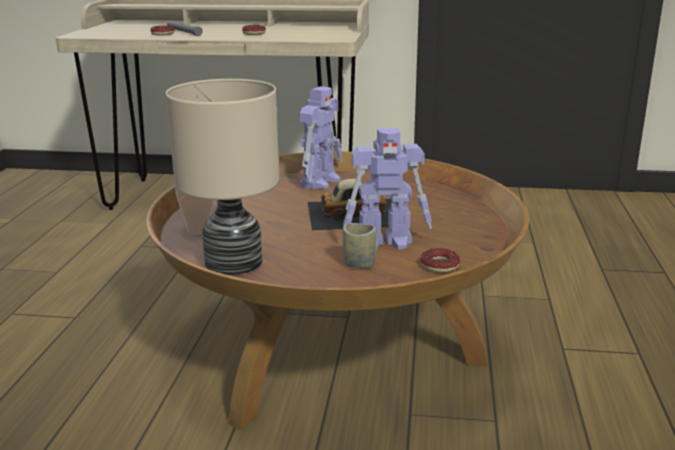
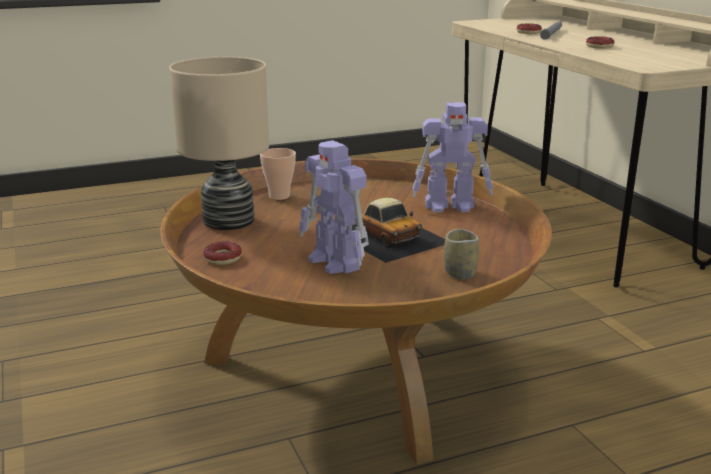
camera: 60 degrees right, 0 degrees up
(359, 264) = (273, 263): cup -> cup (460, 273)
(439, 265) = (305, 295): donut -> donut (222, 258)

